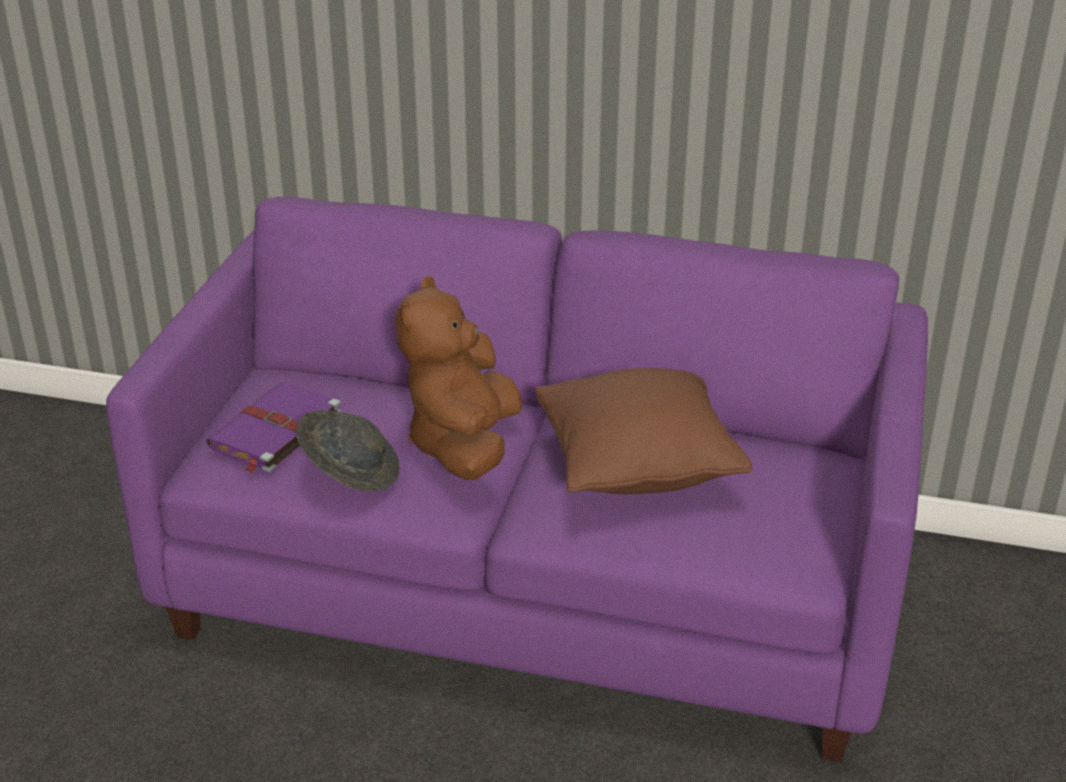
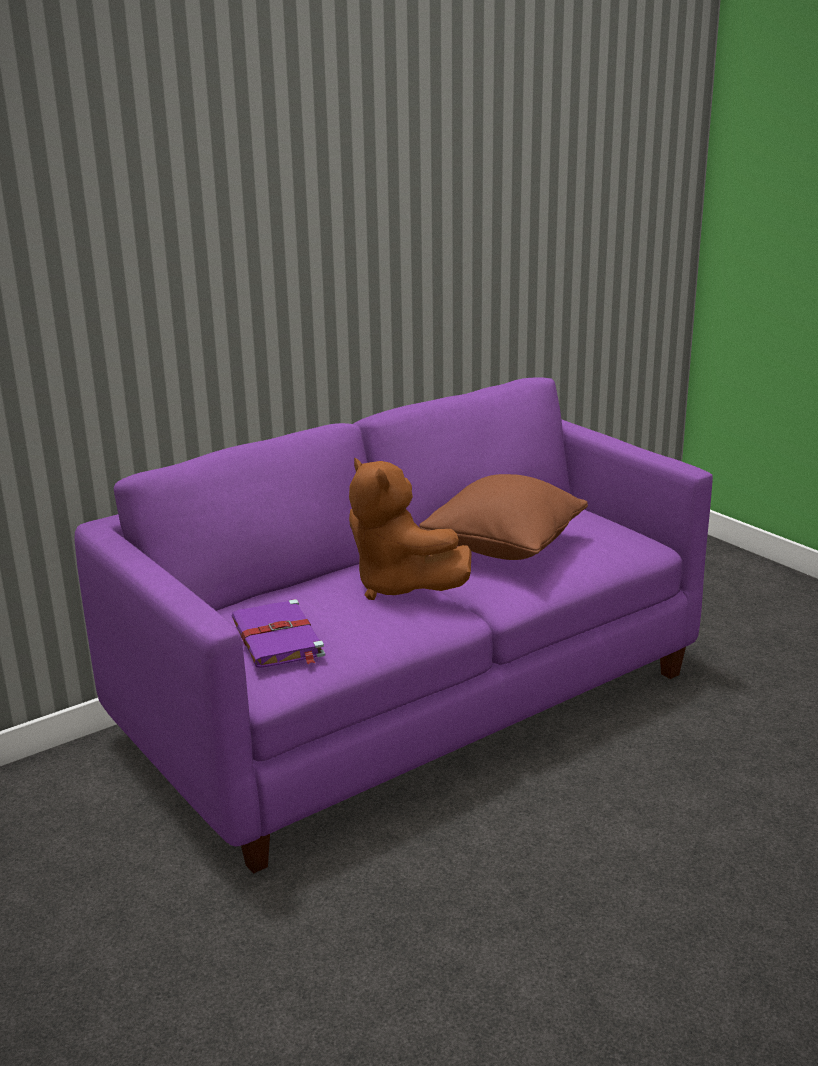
camera: 50 degrees left, 10 degrees down
(350, 471) = (370, 628): grey hat -> none

